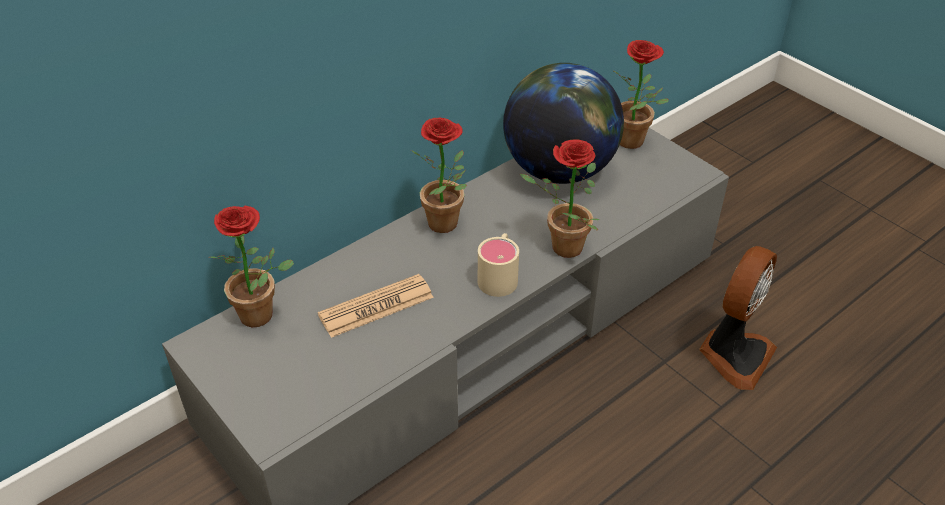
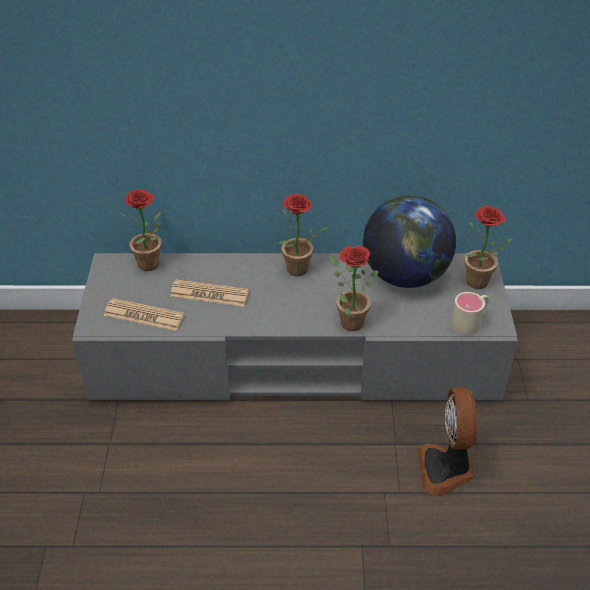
camera: 40 degrees right, 0 degrees up
(324, 379) = (144, 315): none -> newspaper
(499, 275) = (293, 316): beige mug -> beige mug (470, 321)
(734, 354) = (446, 469): fan -> fan turned 105 degrees clockwise

